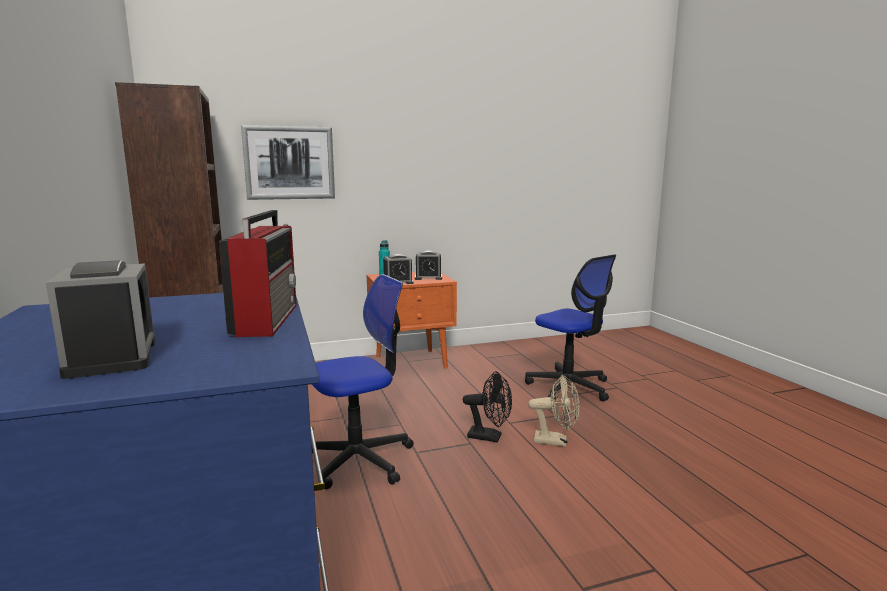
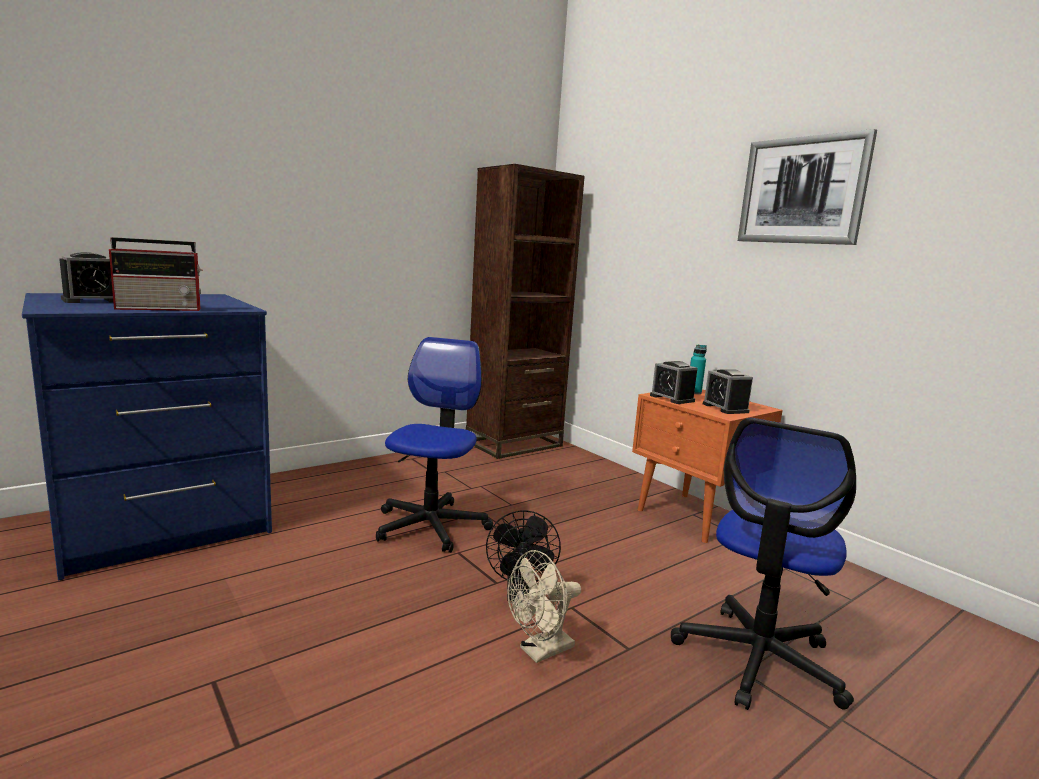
camera: 70 degrees right, 0 degrees up
(289, 163) = (643, 240): picture -> picture (802, 191)
(359, 459) = (431, 526): office chair -> office chair turned 120 degrees counterclockwise
(556, 441) = (540, 651): beige fan -> beige fan turned 60 degrees clockwise

